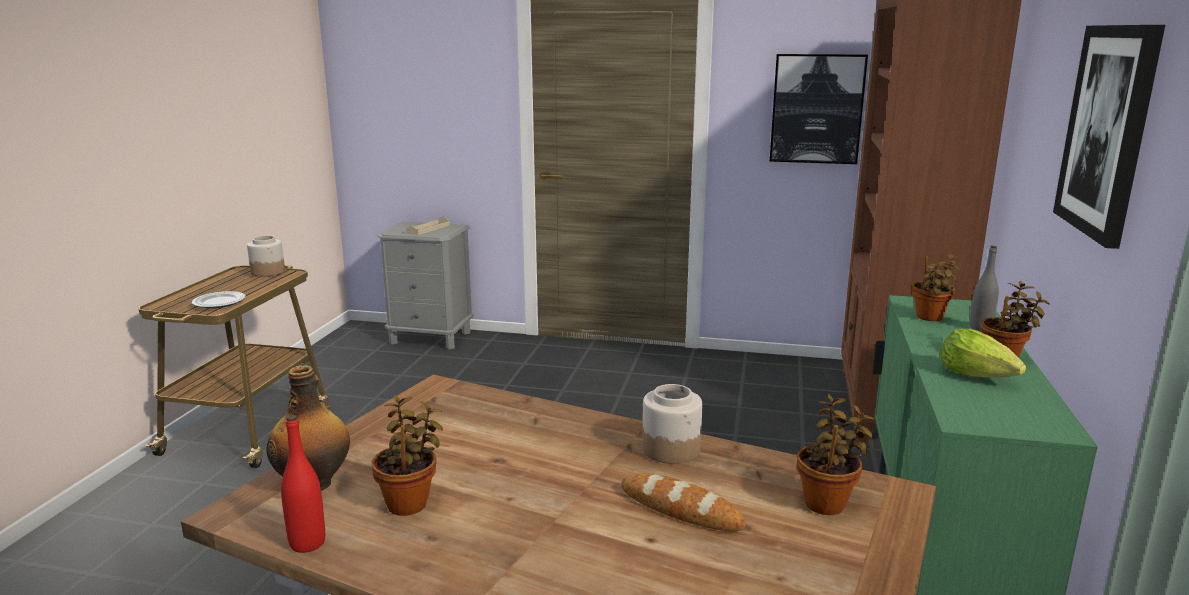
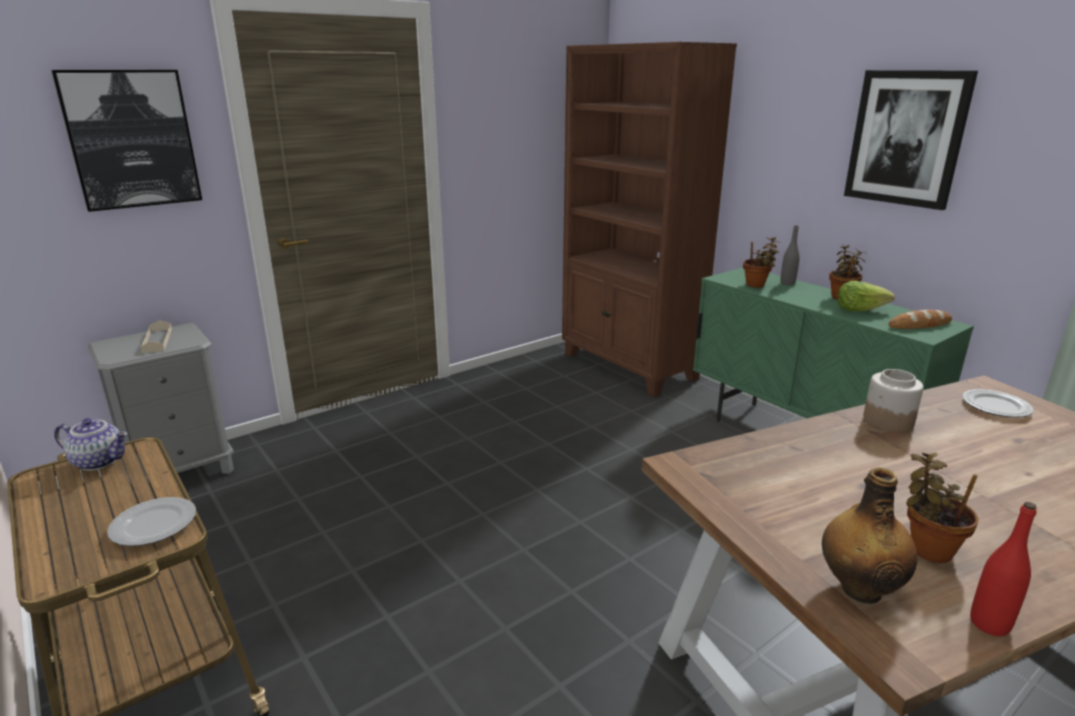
camera: 50 degrees left, 5 degrees up
(268, 272) = (100, 461): jar -> teapot
(680, 509) = (986, 449): bread -> bread (919, 324)
(817, 109) = (518, 142): picture -> picture (131, 139)
(827, 502) = (995, 407): potted plant -> plate

